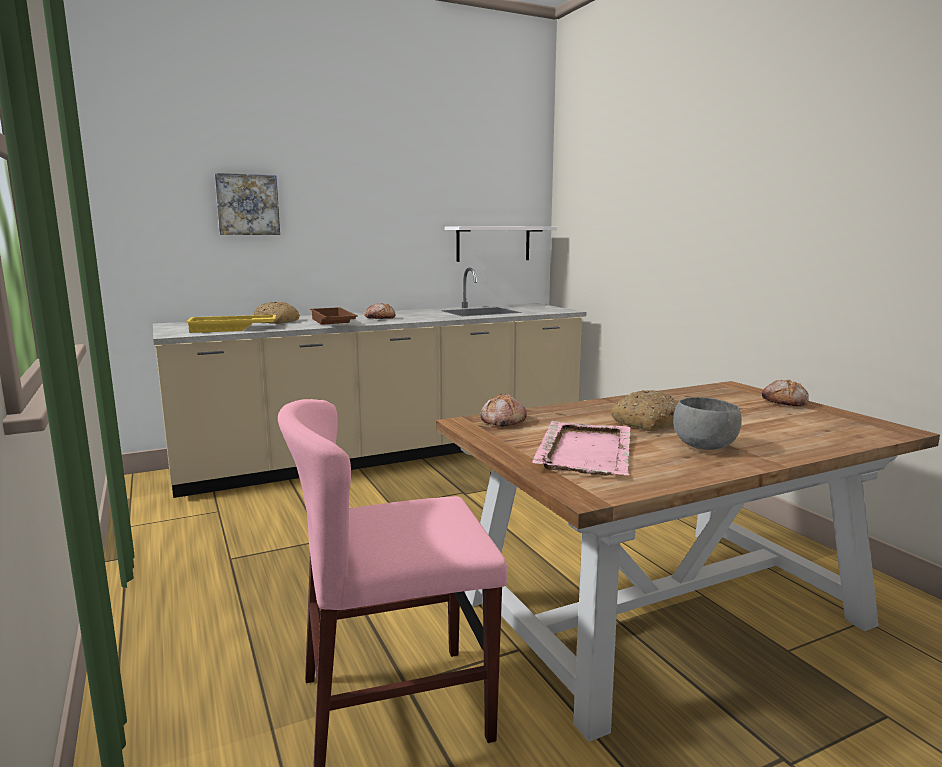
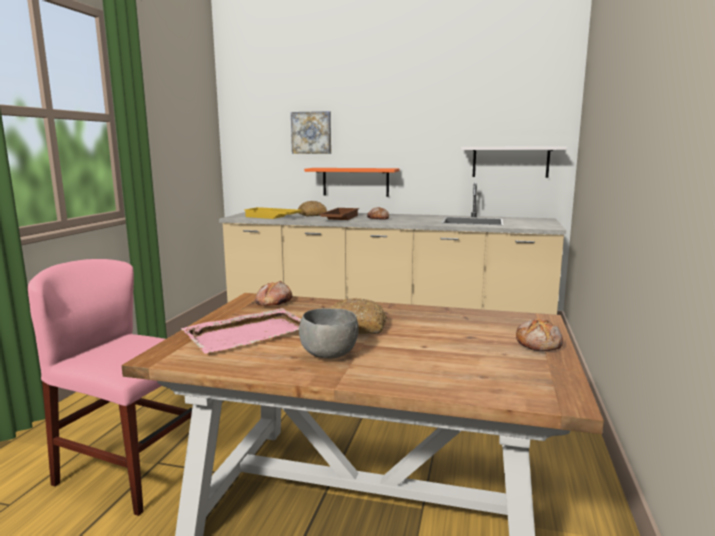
camera: 40 degrees right, 0 degrees up
(316, 273) = (355, 182): none -> orange shelf

